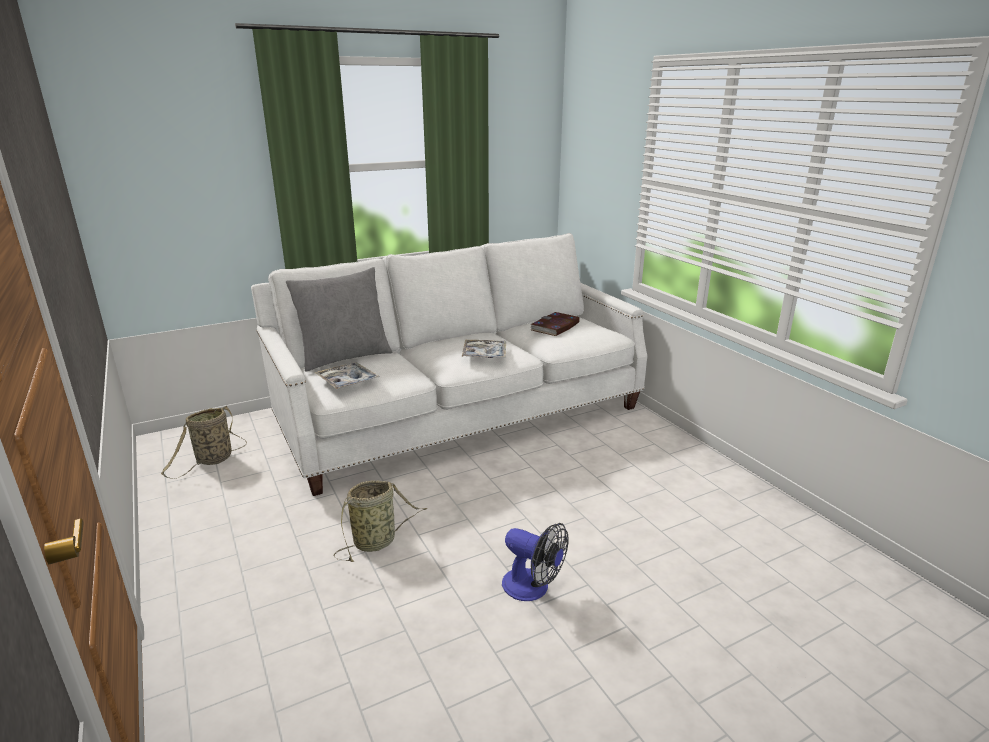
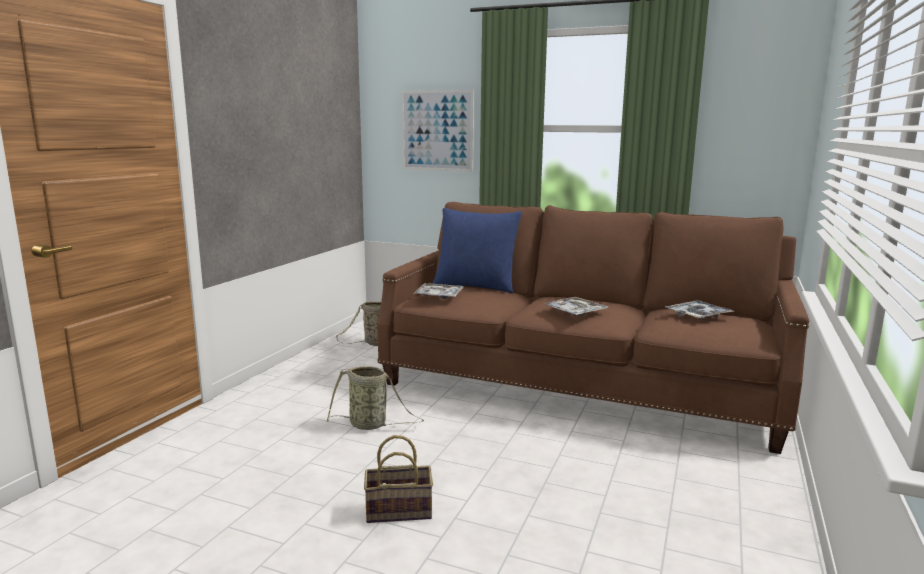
camera: 50 degrees right, 10 degrees down
(201, 180) = (437, 130): none -> picture
(344, 357) = (476, 286): grey pillow -> blue pillow
(461, 415) = (580, 384): white sofa -> brown sofa
(533, 588) = (400, 510): fan -> basket
(555, 326) = (698, 315): book -> tray

